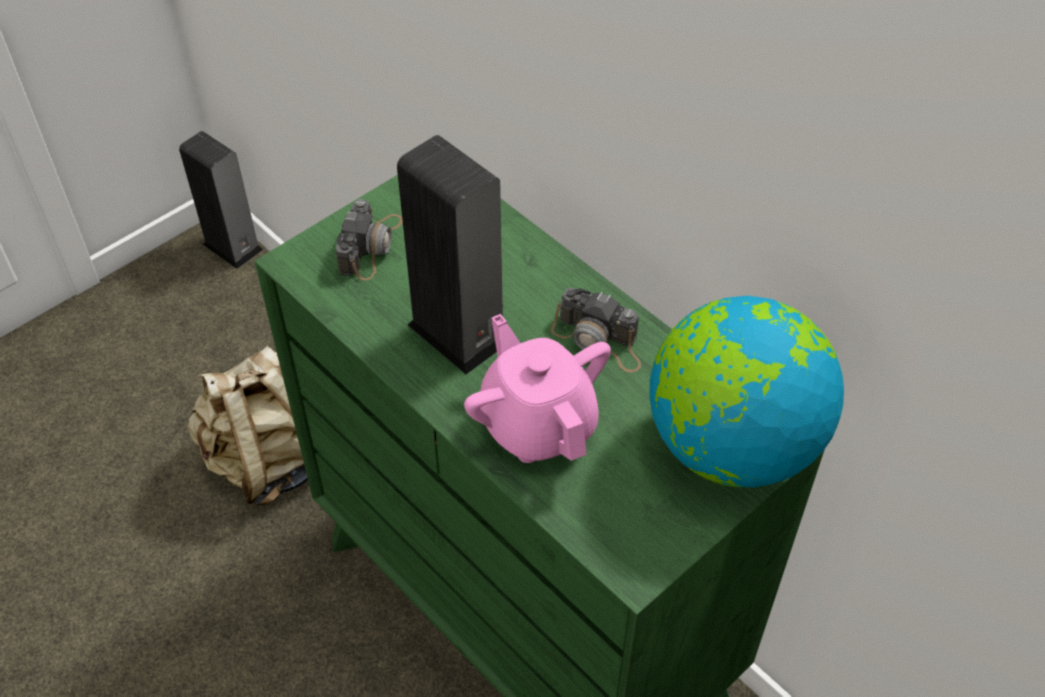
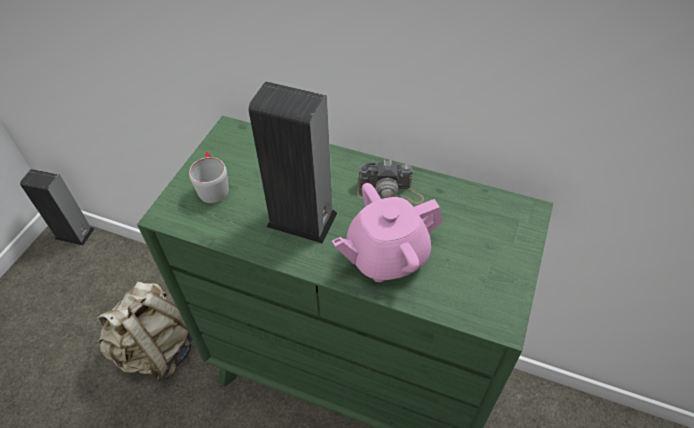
camera: 25 degrees left, 0 degrees up
(371, 245) = (212, 186): camera -> grey mug
(538, 424) = (386, 256): pink teapot -> pink teapot turned 60 degrees counterclockwise
(731, 445) = (504, 223): globe -> none

